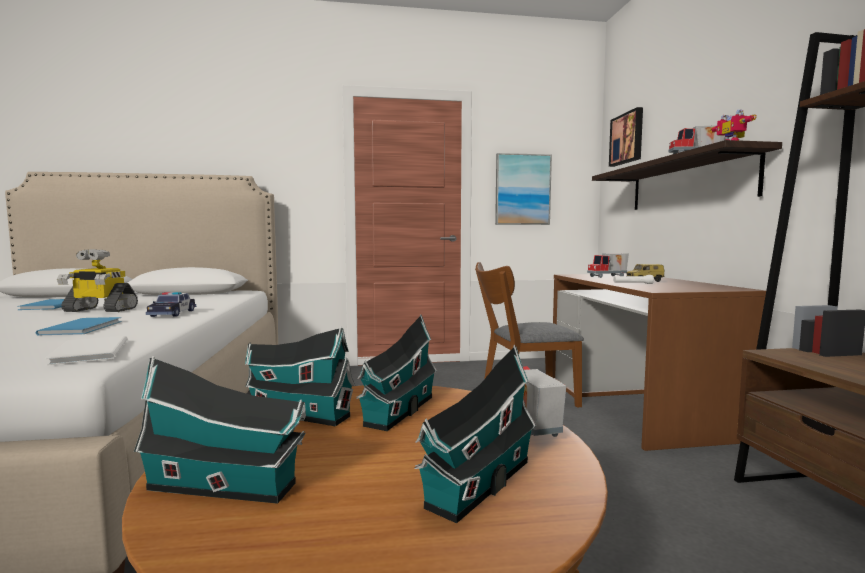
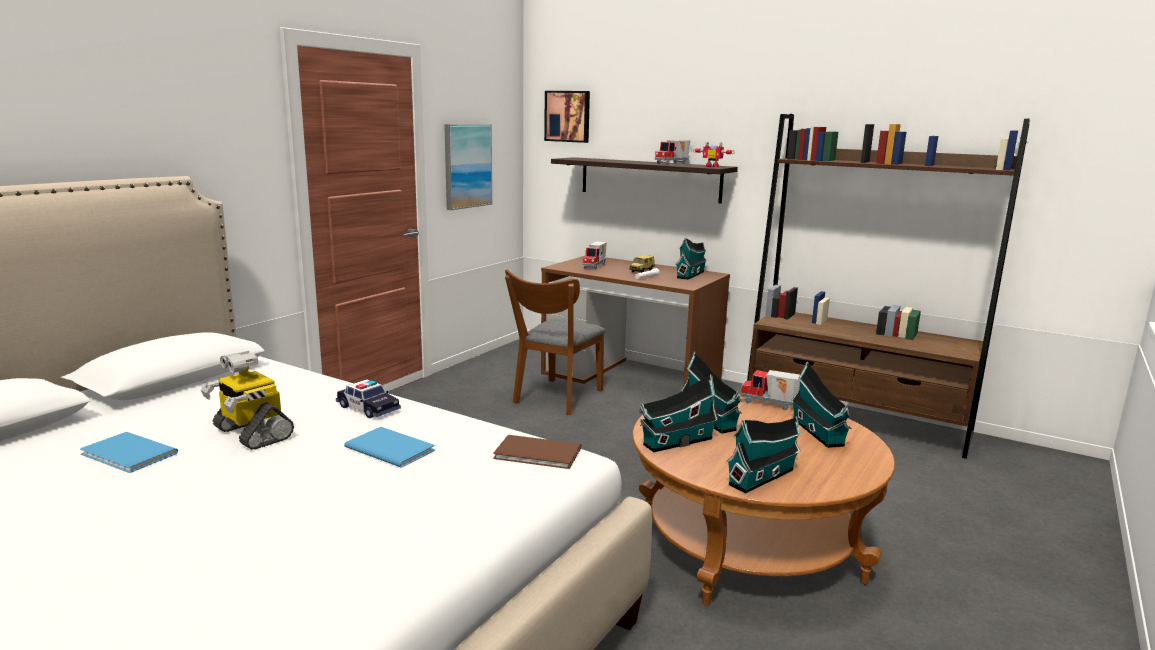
camera: 50 degrees left, 10 degrees up
(86, 352) = (539, 454): white book -> brown book
(99, 310) = (251, 433): toy robot -> toy robot turned 90 degrees clockwise
(701, 286) = (691, 274): none -> toy house

